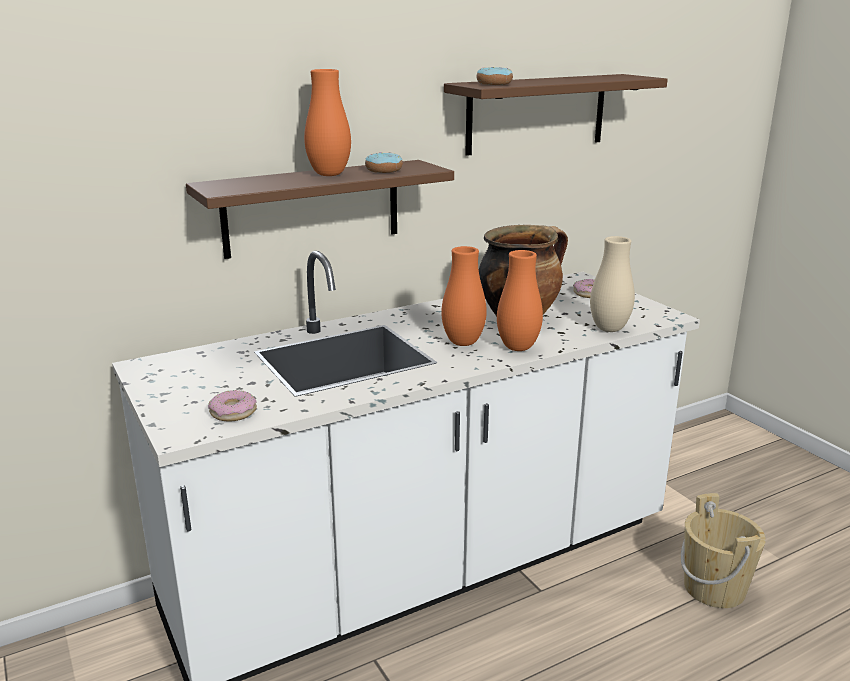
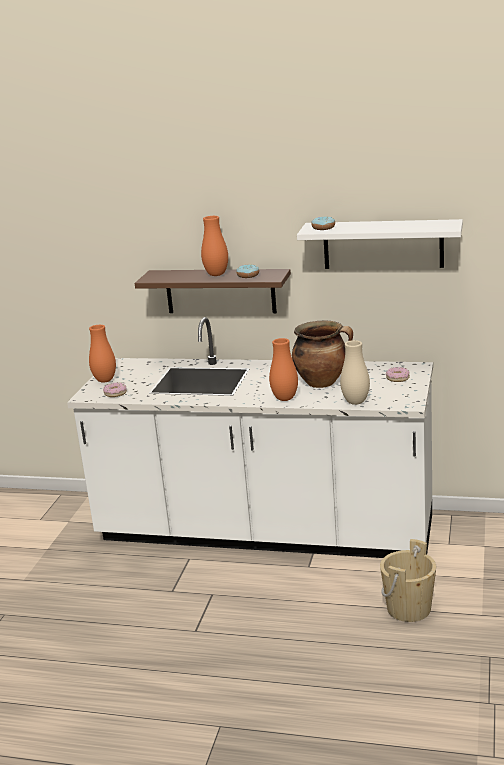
camera: 45 degrees right, 0 degrees up
(463, 343) = (265, 388): orange vase -> orange vase (105, 380)
(537, 113) = (383, 244): brown shelf -> white shelf

